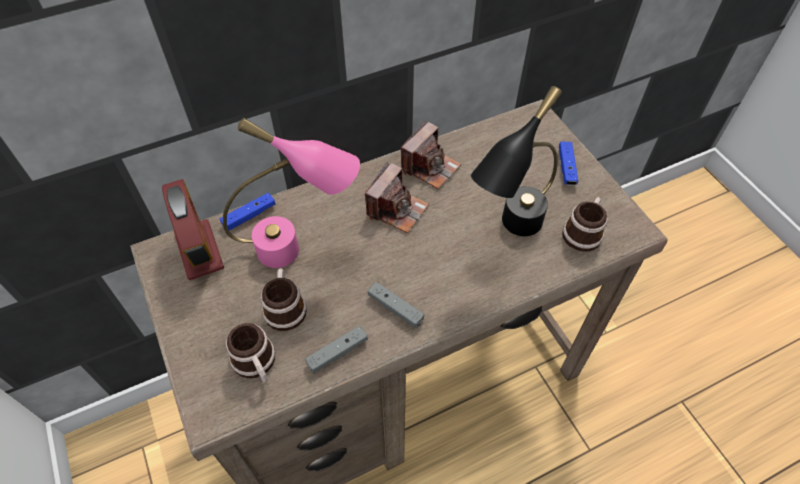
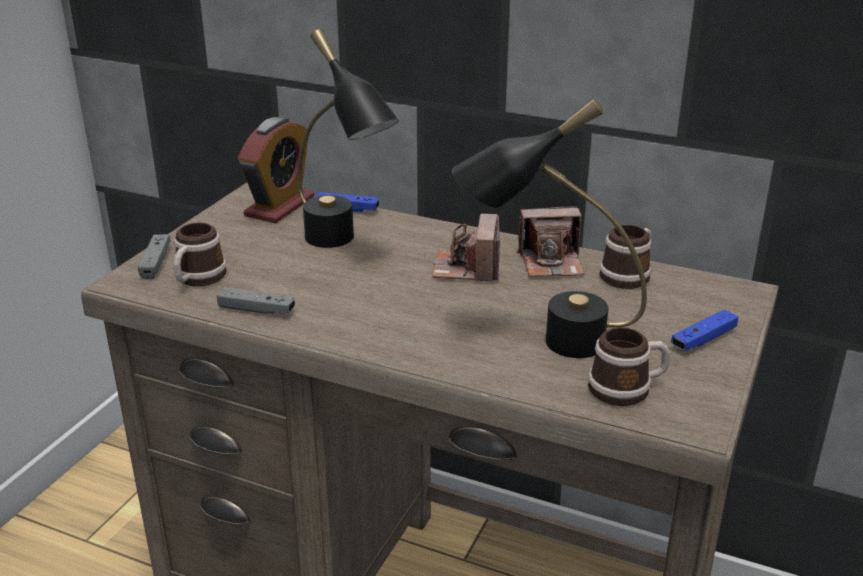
camera: 50 degrees right, 25 degrees down
(285, 307) = (273, 265): mug -> mug (628, 274)
(299, 251) = (343, 245): pink table lamp -> black table lamp
(395, 308) = (347, 317): grey game controller -> grey game controller (156, 263)
(397, 209) = (467, 268): camera -> camera turned 105 degrees clockwise

